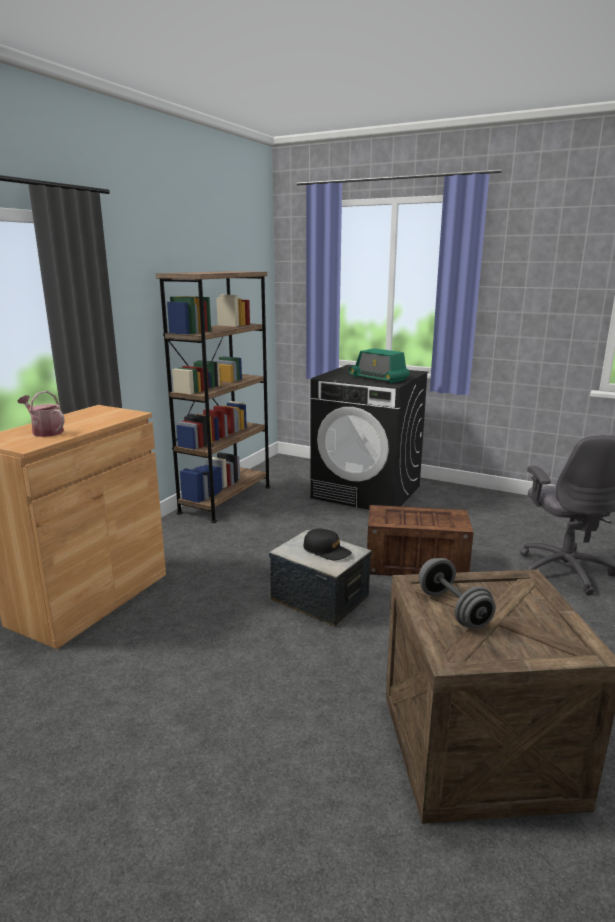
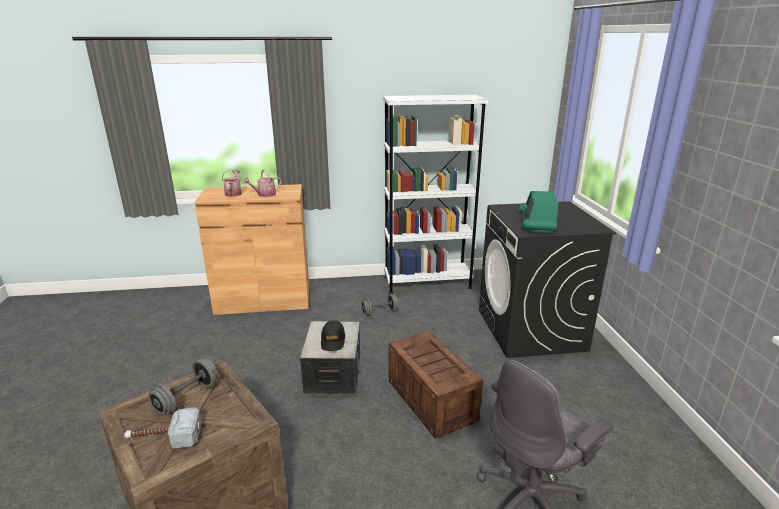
camera: 55 degrees right, 5 degrees up
(96, 421) = (264, 195): none -> watering can
(226, 499) = (427, 282): brown bookcase -> white bookcase
(242, 539) = (380, 312): none -> grey dumbbell
(526, 634) = (164, 438): none -> hammer

